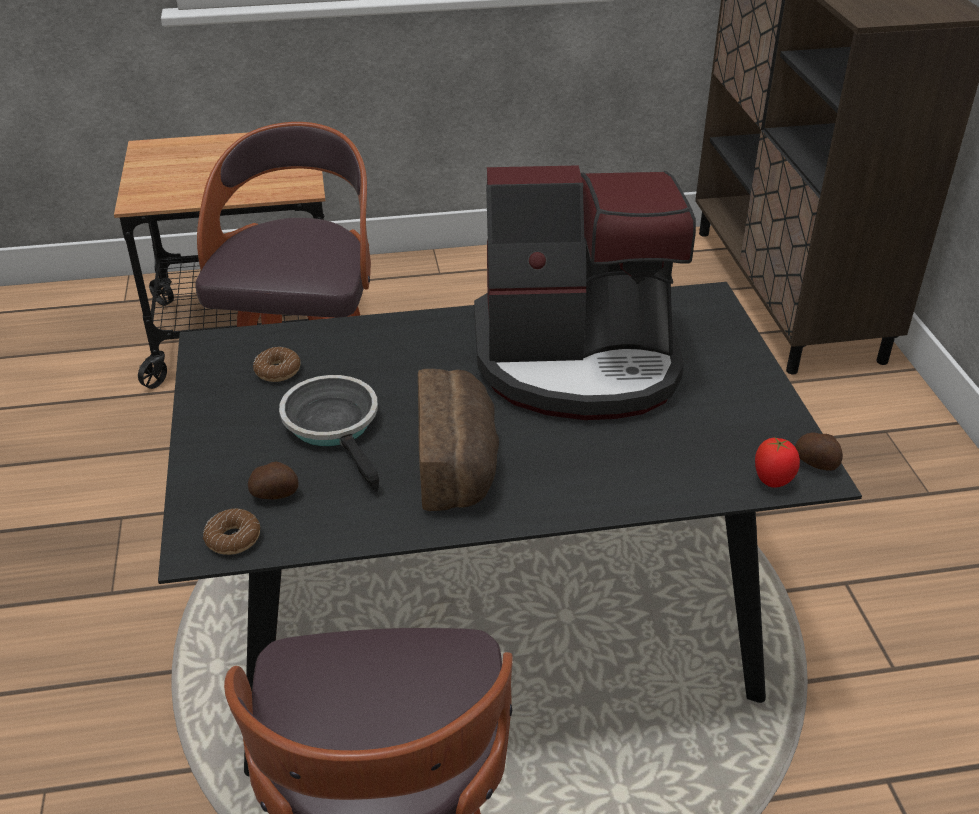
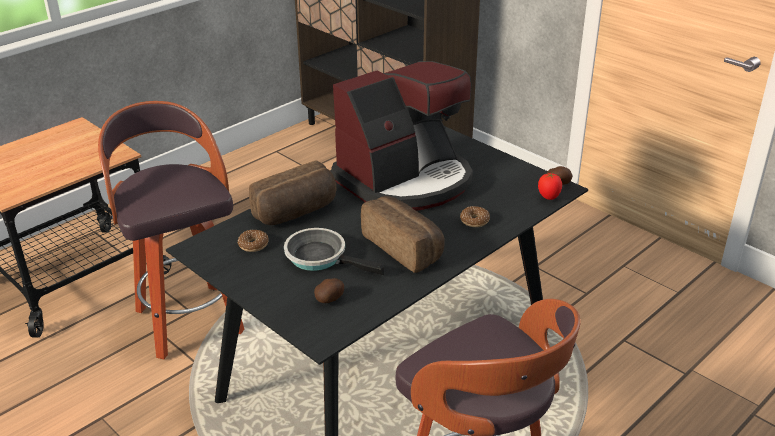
camera: 35 degrees left, 5 degrees down
(233, 538) = (334, 327): donut -> donut (474, 221)
(380, 348) = (296, 212): none -> bread

